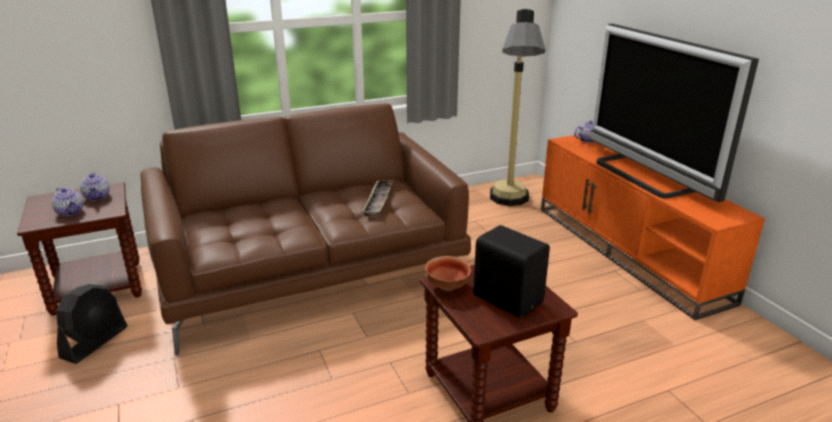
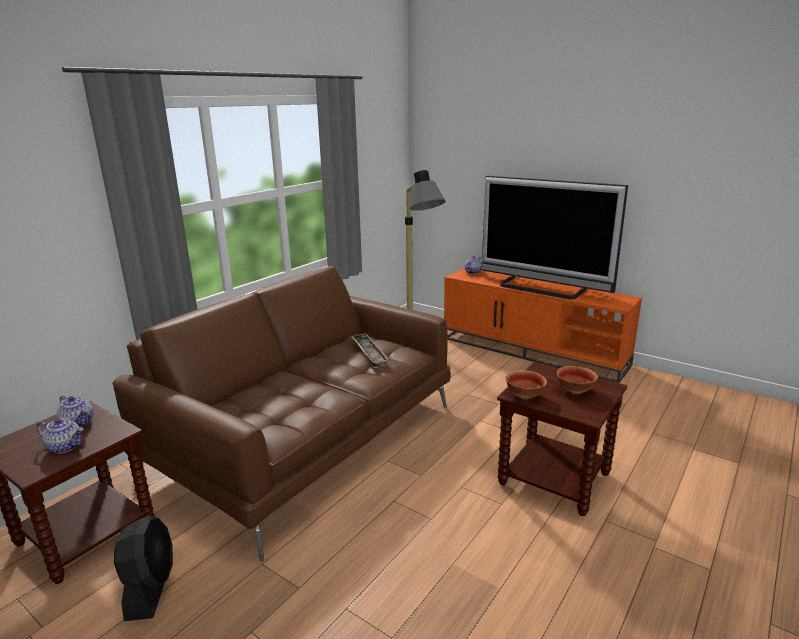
camera: 30 degrees left, 5 degrees down
(508, 298) = (574, 390): black speaker -> bowl

